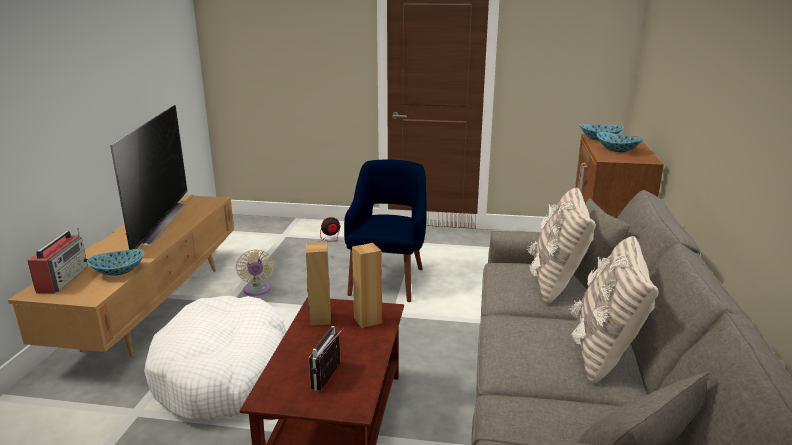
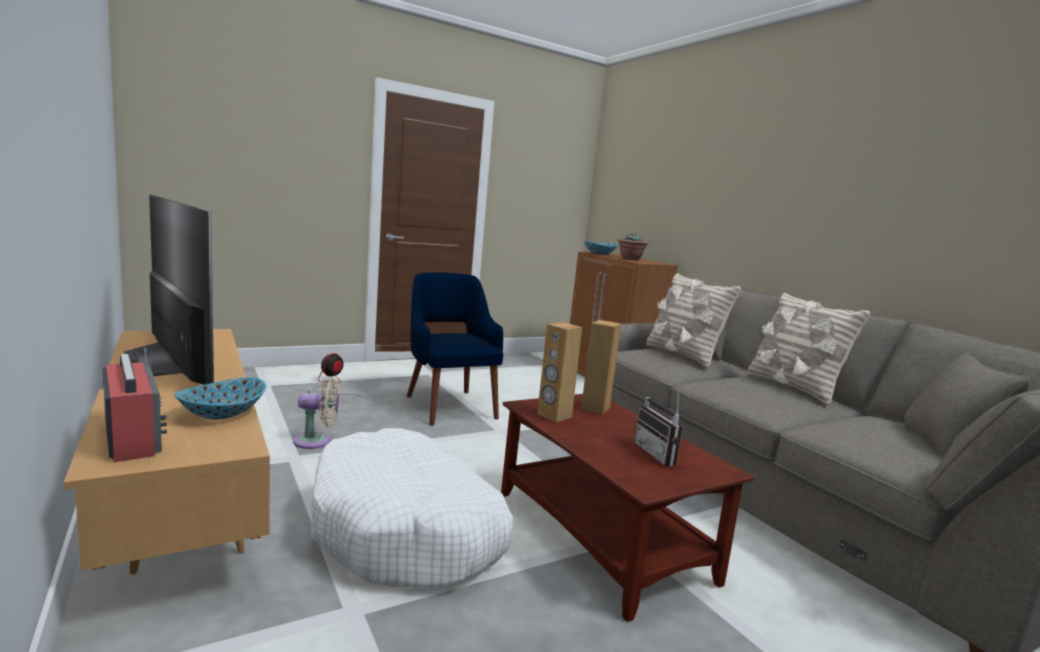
camera: 40 degrees left, 10 degrees down
(257, 291) = (317, 441): beige fan -> beige fan turned 45 degrees counterclockwise
(617, 150) = (630, 259): bowl -> potted plant

